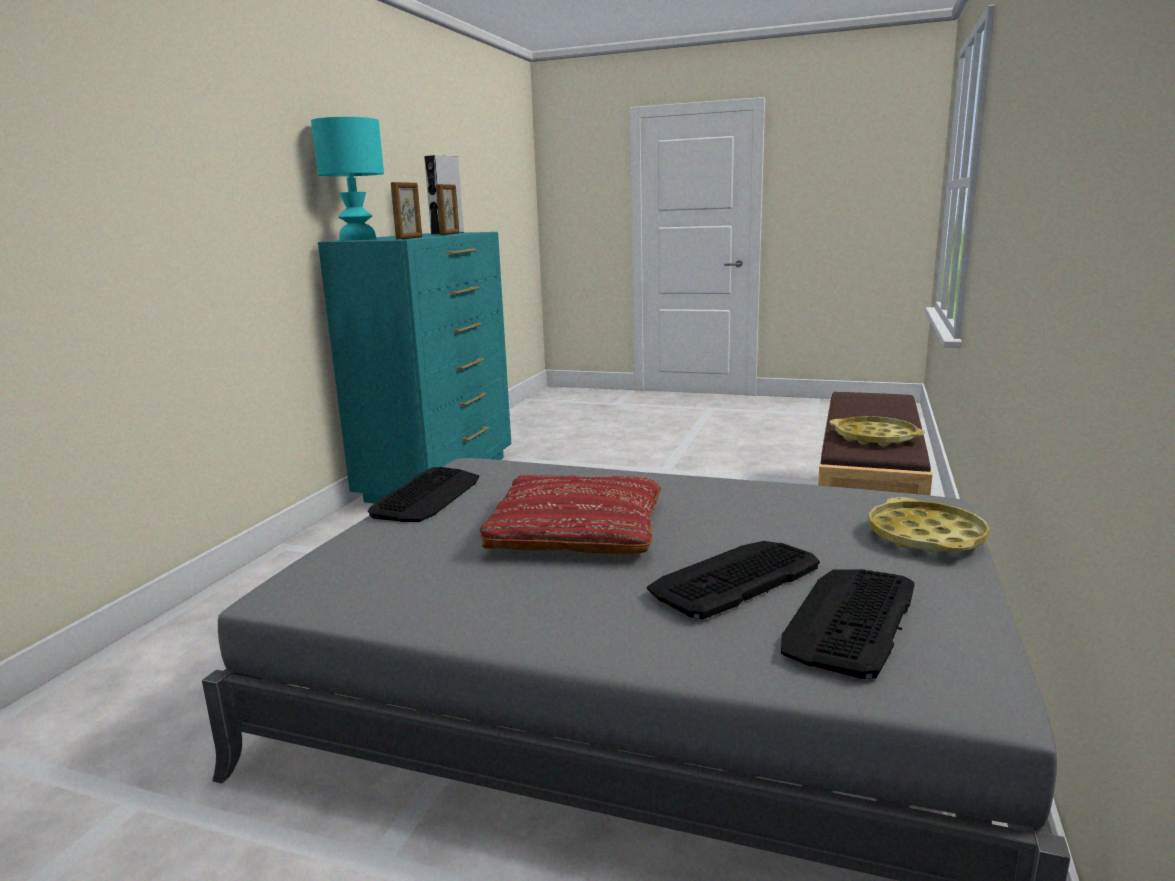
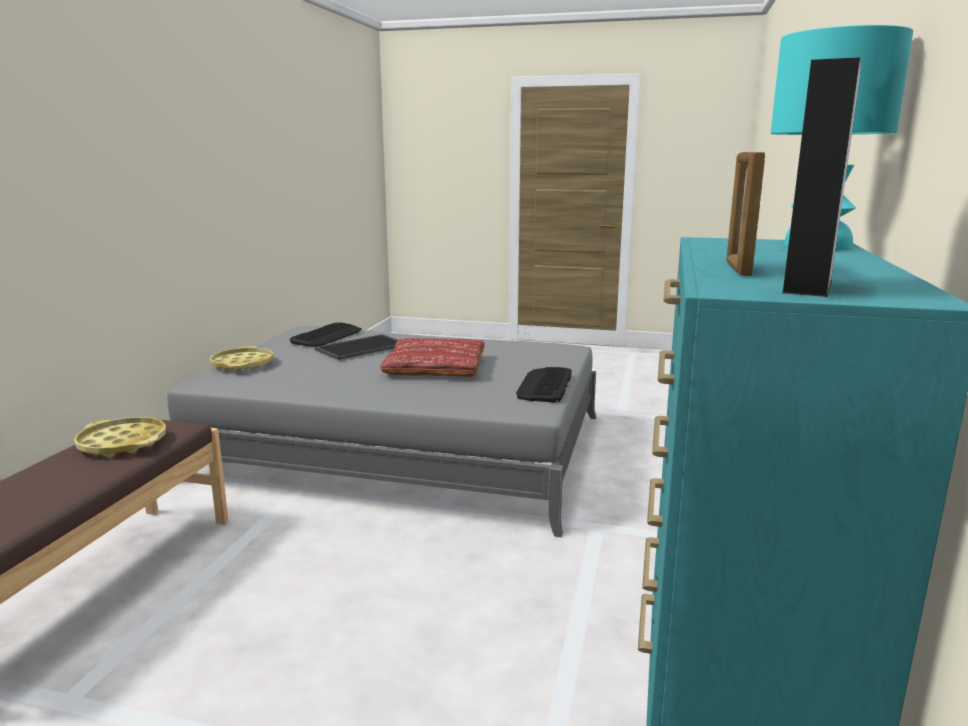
camera: 175 degrees right, 0 degrees up
(410, 238) = (707, 242): picture frame -> none
(734, 578) = (361, 347): keyboard -> tray

